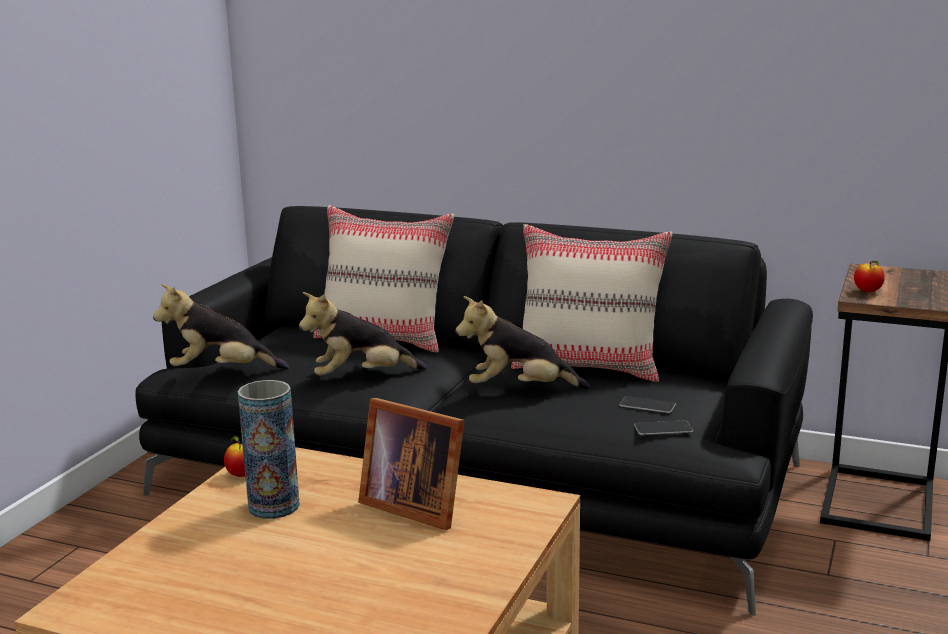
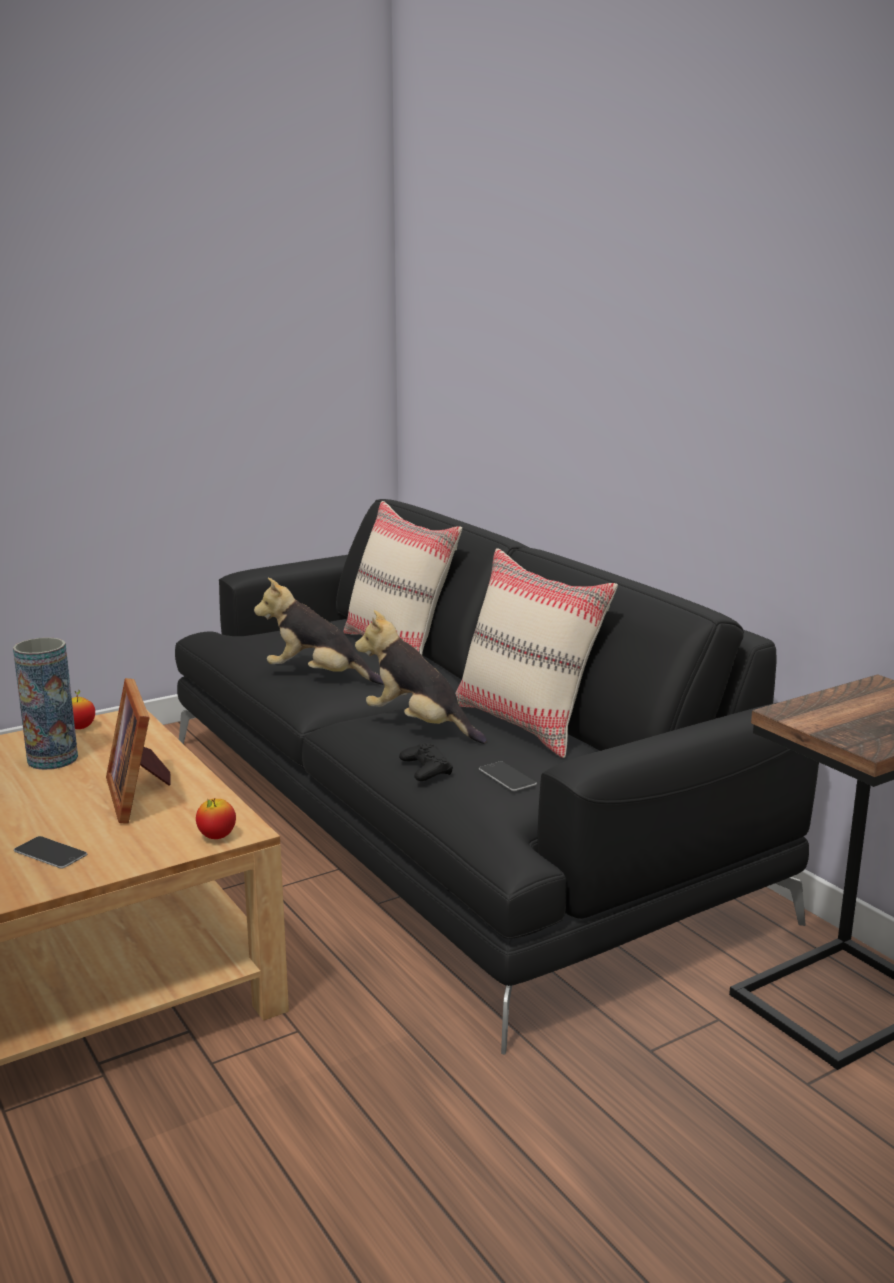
camera: 35 degrees right, 0 degrees up
(221, 371) = (226, 642): plush toy -> none
(584, 417) = (426, 769): none -> black game controller
(663, 428) = (479, 804): phone -> phone (50, 853)
(867, 291) = (814, 709): apple -> apple (217, 837)

